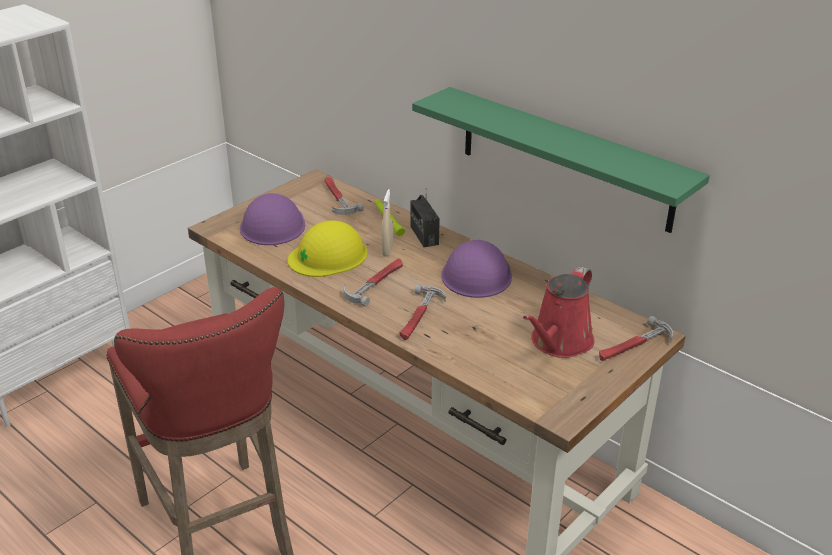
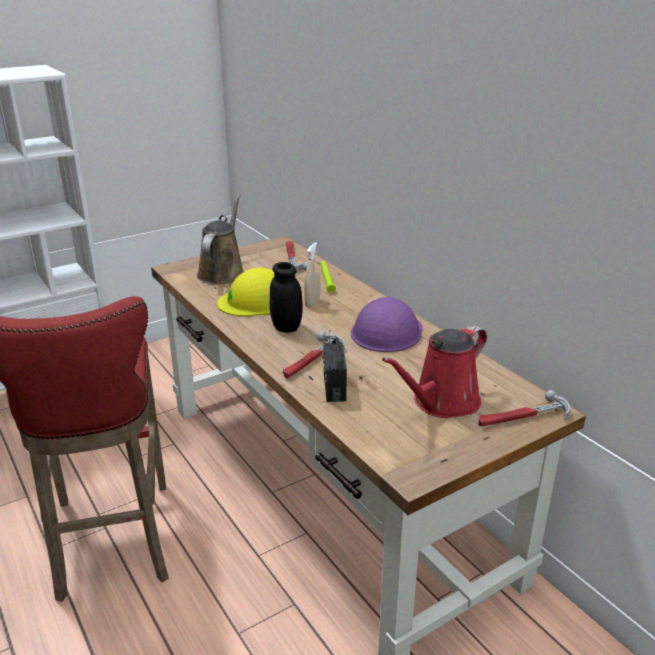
camera: 15 degrees right, 5 degrees down
(272, 225) = (222, 272): purple hard hat -> brown watering can
(375, 283) = (286, 327): hammer -> black jar
(424, 235) = (353, 294): radio -> radio (334, 387)
(564, 158) = (478, 218): green shelf -> none

